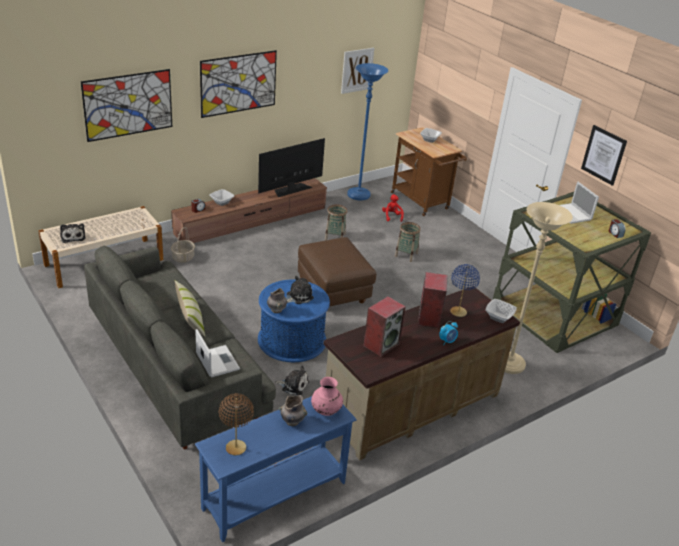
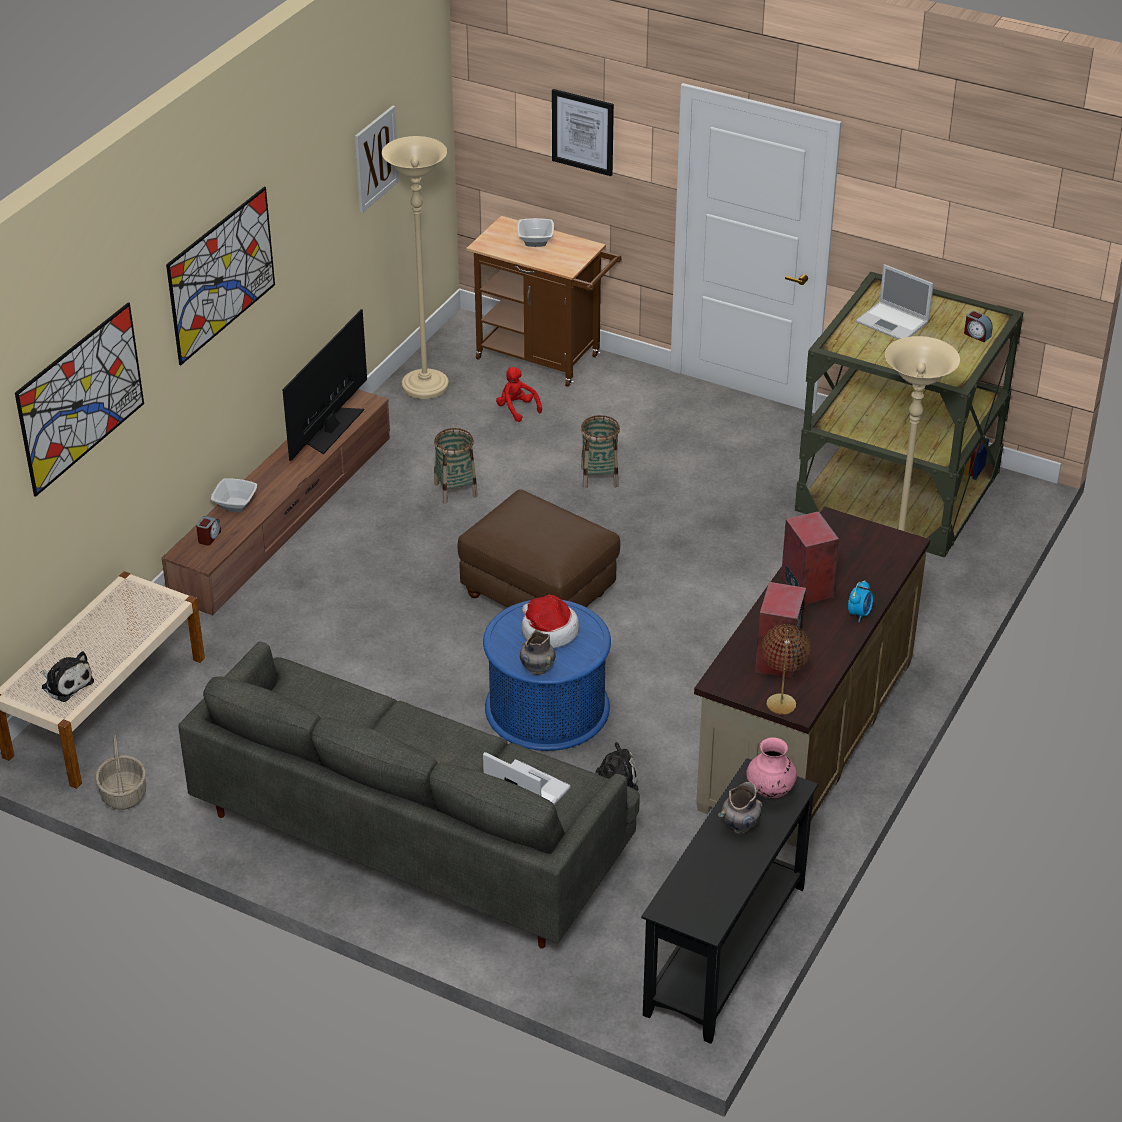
camera: 25 degrees left, 5 degrees up
(183, 257) = (234, 639): basket -> basket (123, 794)
(190, 318) = (419, 741): pillow -> none
(236, 448) = (701, 896): brown table lamp -> brown table lamp (781, 705)
(274, 496) = (725, 951): blue console table -> black console table
(298, 296) = (548, 632): plush toy -> hat
(358, 195) = (425, 387): blue floor lamp -> beige floor lamp
(458, 312) = (838, 560): blue table lamp -> none
(499, 317) = (897, 544): bowl -> none
(604, 155) = (906, 205): picture -> picture (583, 132)

